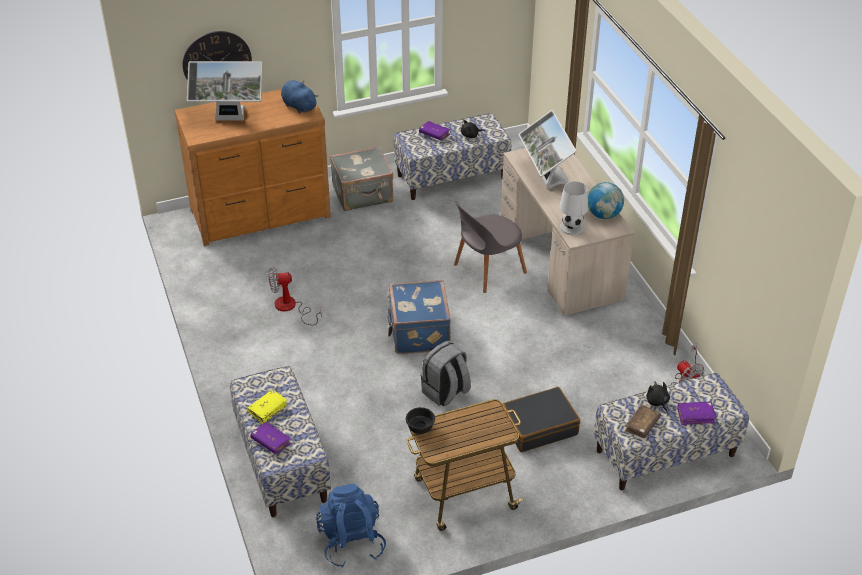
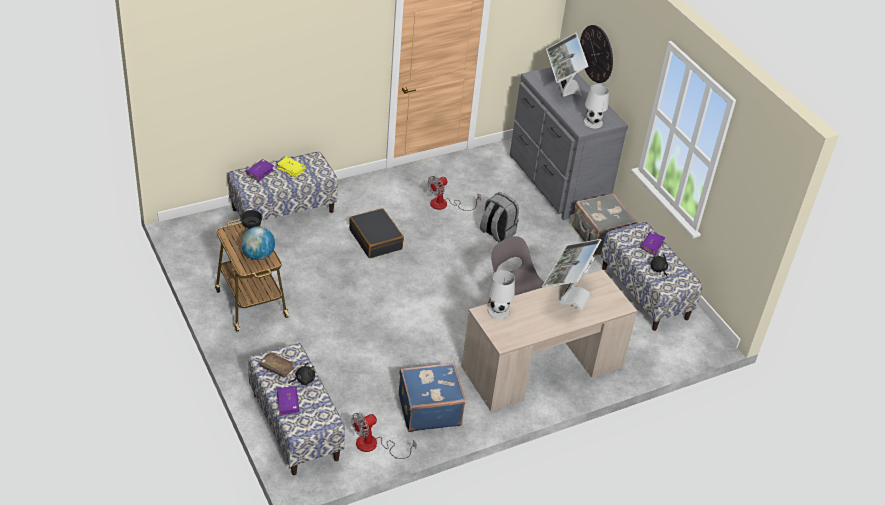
camera: 80 degrees right, 0 degrees up
(261, 214) = (556, 182): brown dresser -> grey dresser
(291, 308) = (445, 205): fan -> fan turned 120 degrees counterclockwise
(298, 106) = (593, 122): blue plush toy -> white table lamp
(351, 542) = (209, 247): blue backpack -> none
(418, 333) = (426, 275): blue suitcase -> blue suitcase (428, 409)
(445, 392) = (358, 292): grey backpack -> grey backpack (497, 233)
(539, 426) = (323, 347): black suitcase -> black suitcase (376, 239)
(545, 180) = (566, 296): monitor -> monitor turned 45 degrees counterclockwise
(603, 215) = (521, 333): globe -> globe (258, 255)

